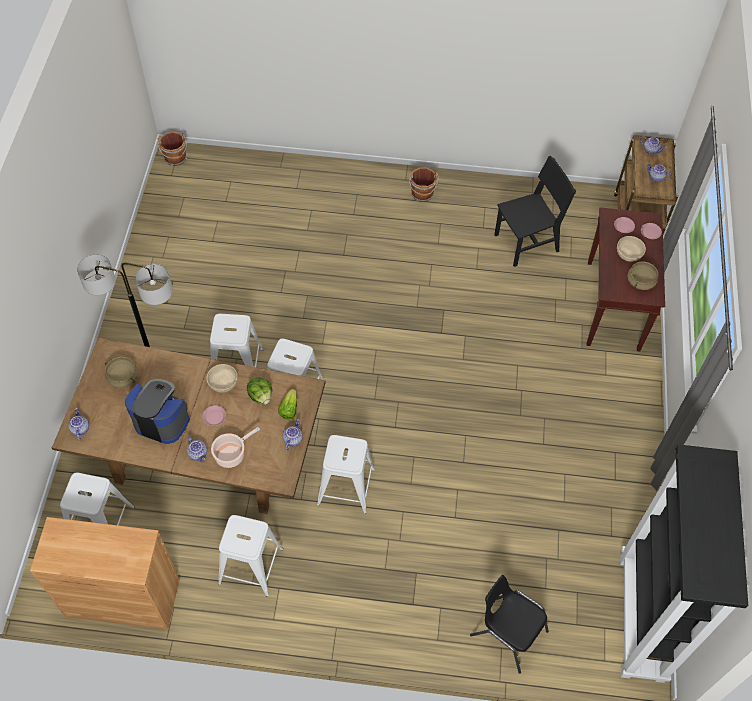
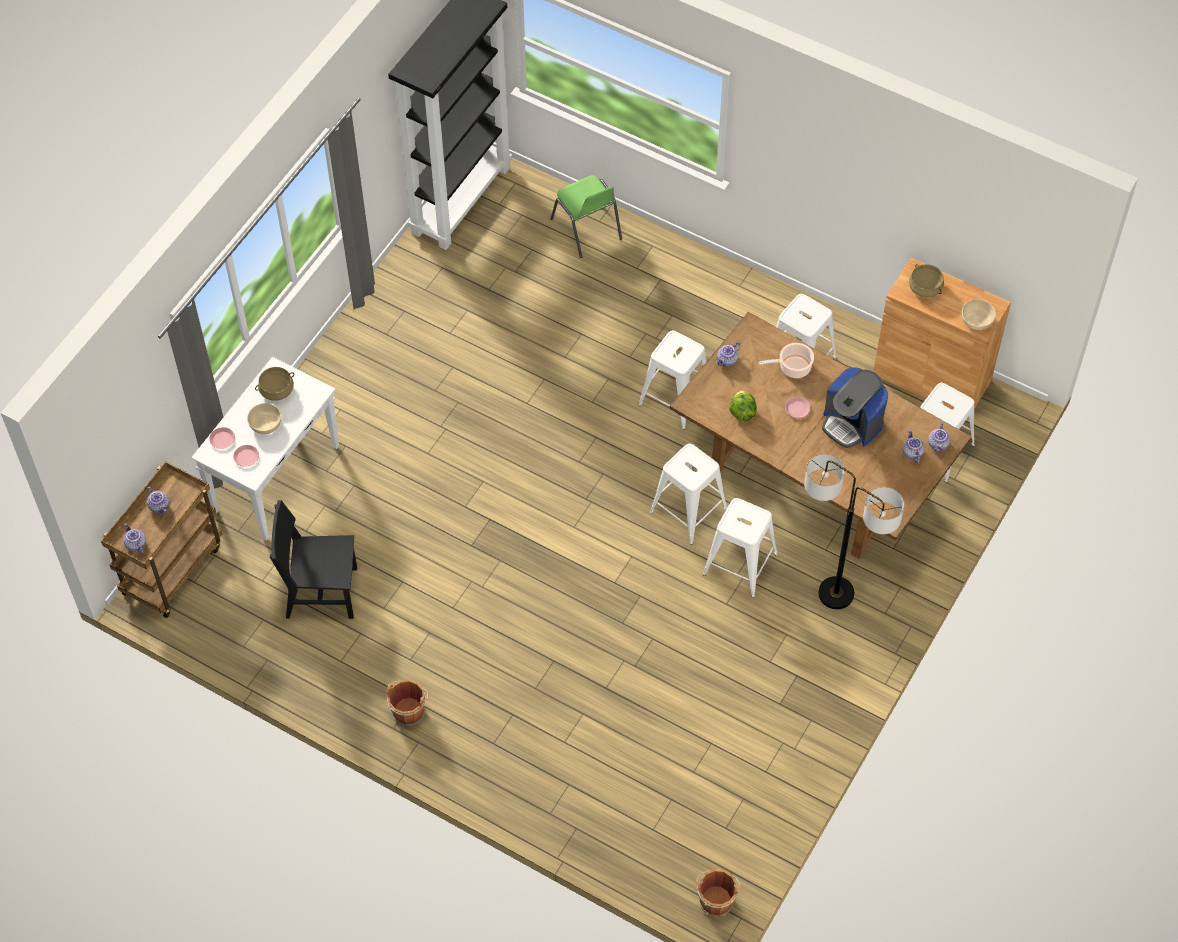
camera: 155 degrees left, 0 degrees up
(123, 377) = (880, 482): beige cooking pot -> beige cooking pot (925, 287)
(198, 453) = (825, 379): teapot -> teapot (912, 452)
(223, 383) = (776, 440): beige bowl -> beige bowl (977, 320)
(289, 409) = (718, 390): lettuce -> none
(507, 632) = (587, 229): black chair -> green chair
(613, 306) = (276, 478): brown console table -> white console table

